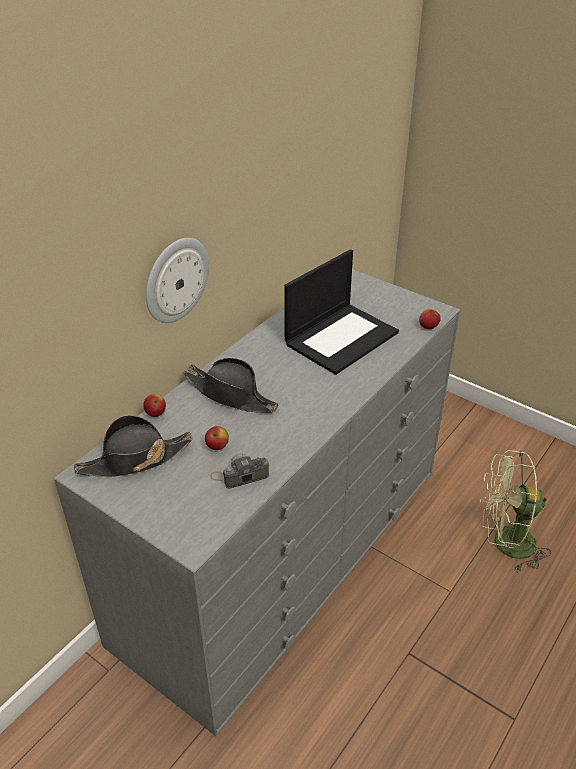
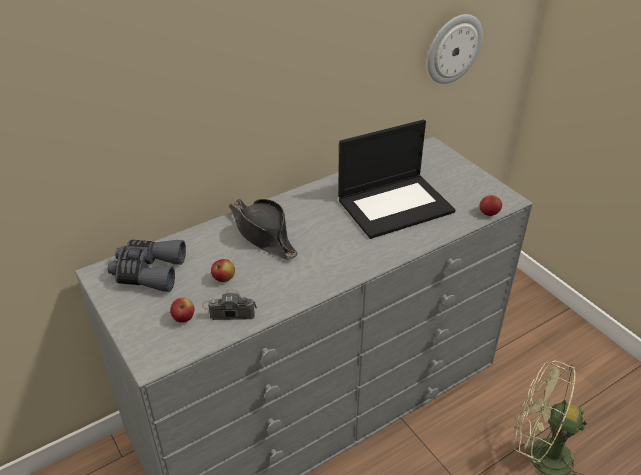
camera: 20 degrees right, 0 degrees up
(135, 459) = (148, 272): black hat -> grey binoculars
(155, 414) = (188, 236): apple -> apple (184, 318)
(176, 280) = (227, 115): wall clock -> wall clock (453, 48)

